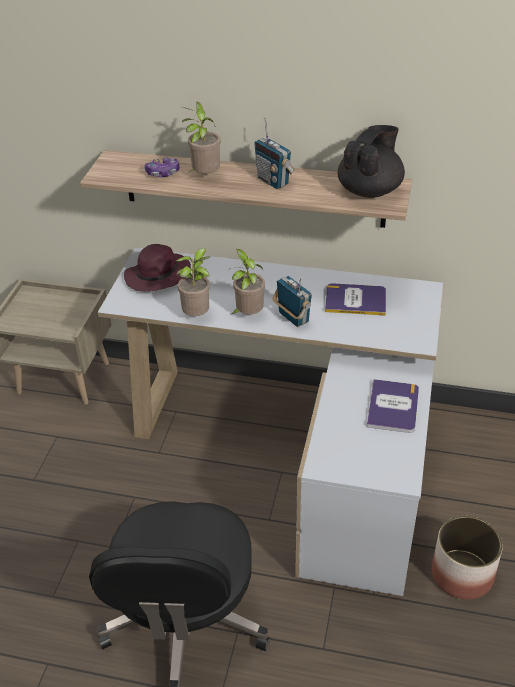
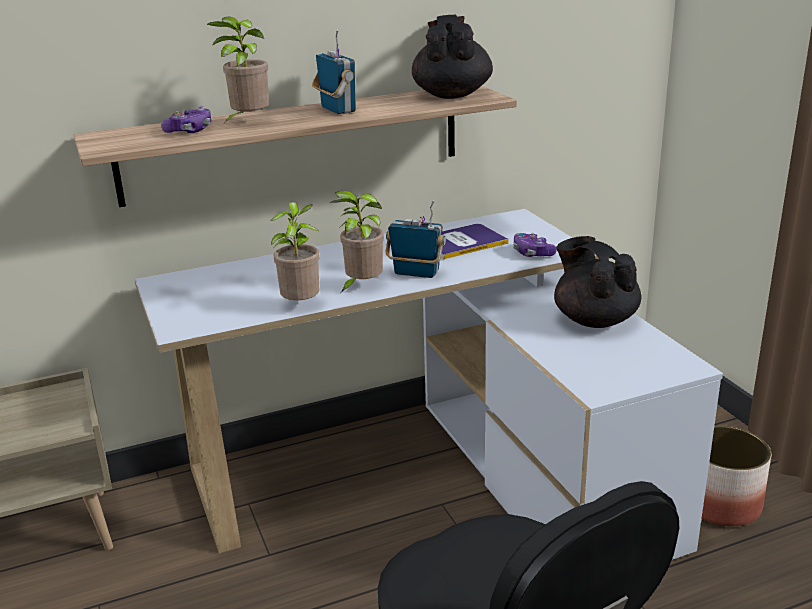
camera: 35 degrees left, 15 degrees down
(157, 277) = (202, 292): purple hat -> none
(273, 181) = (337, 110): radio -> radio turned 135 degrees counterclockwise
(389, 333) = (532, 253): none -> game controller
(393, 407) = (594, 320): book -> black teapot

